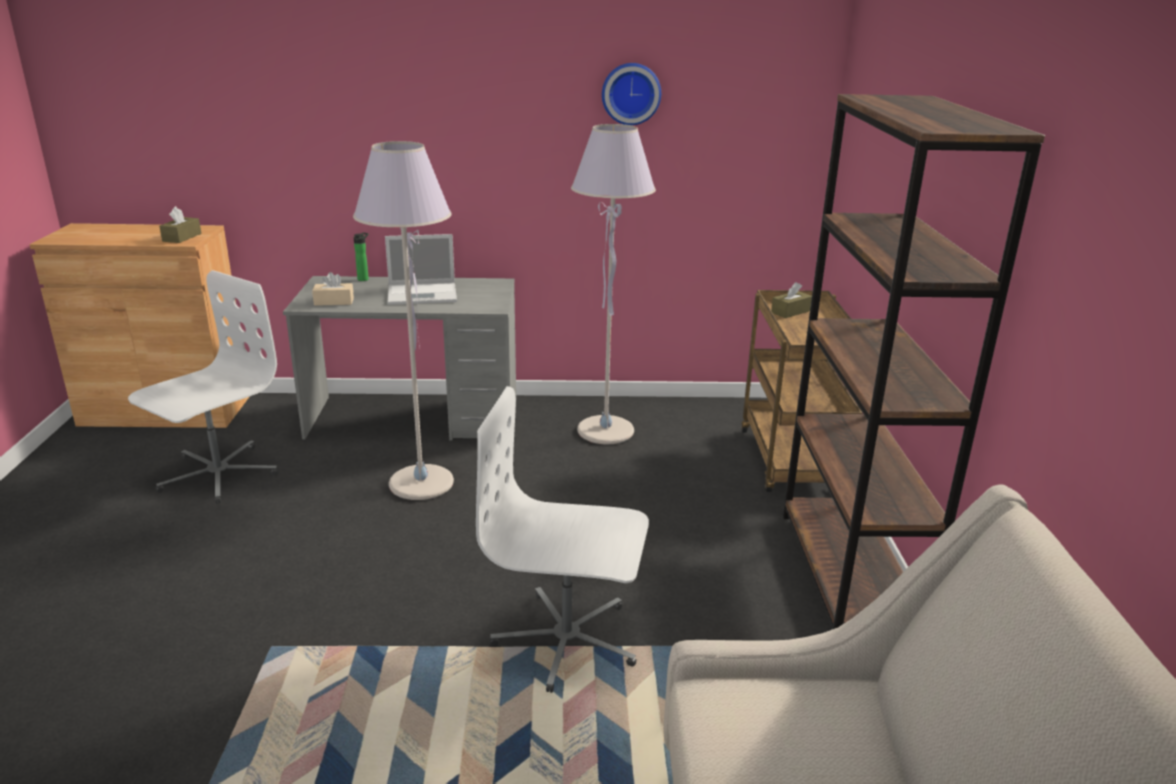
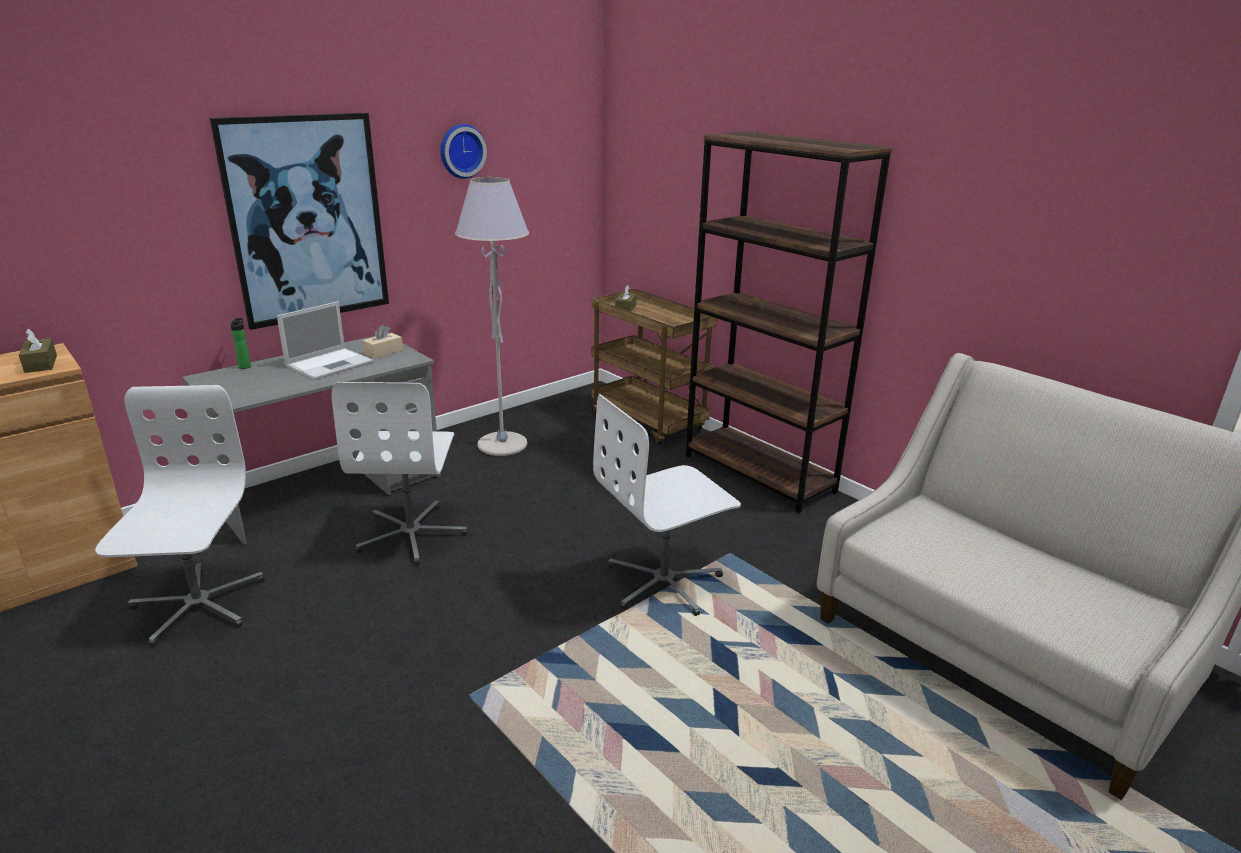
camera: 40 degrees left, 0 degrees up
(334, 301) = (255, 391): beige tissue box -> beige tissue box (383, 352)
(421, 484) = (412, 534): grey floor lamp -> white office chair
(447, 149) = (307, 220): none -> picture

